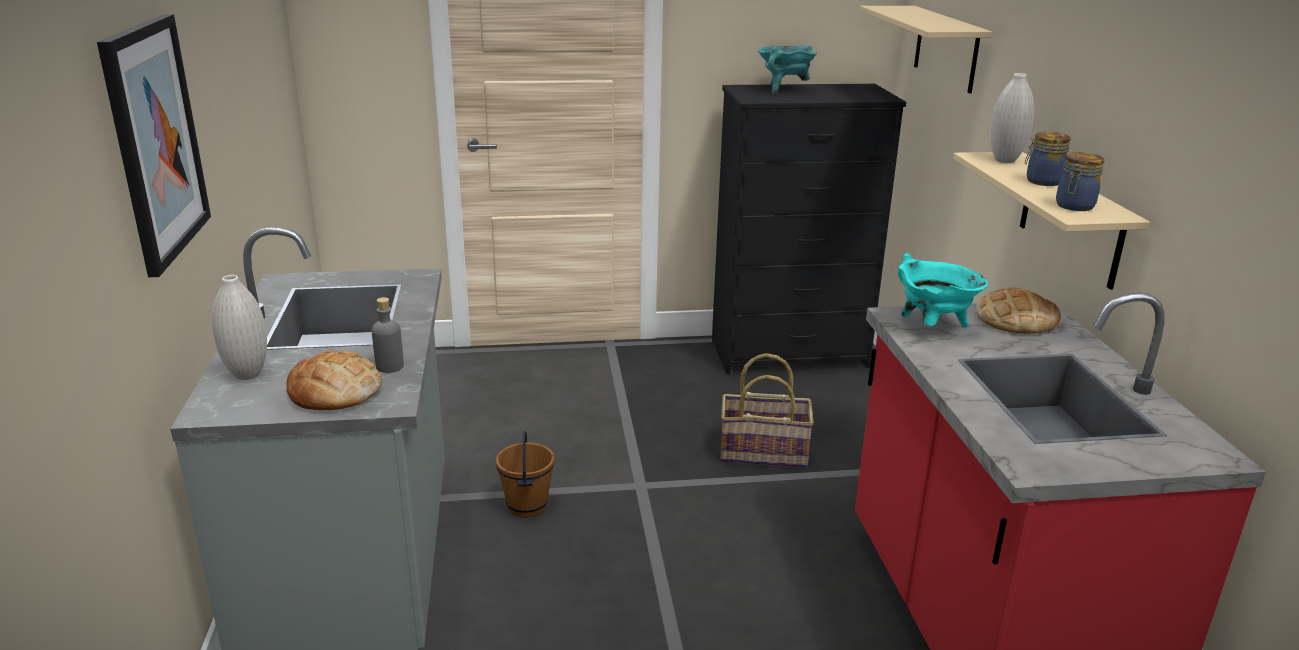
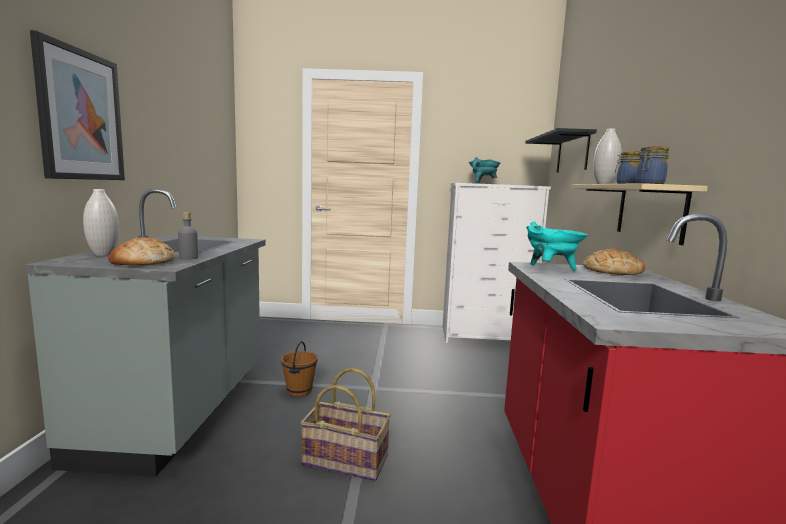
camera: 10 degrees right, 15 degrees down
(764, 452) = (456, 379): basket -> basket (346, 459)
(790, 354) = (486, 337): black dresser -> white dresser
(946, 48) = (572, 153): beige shelf -> black shelf

